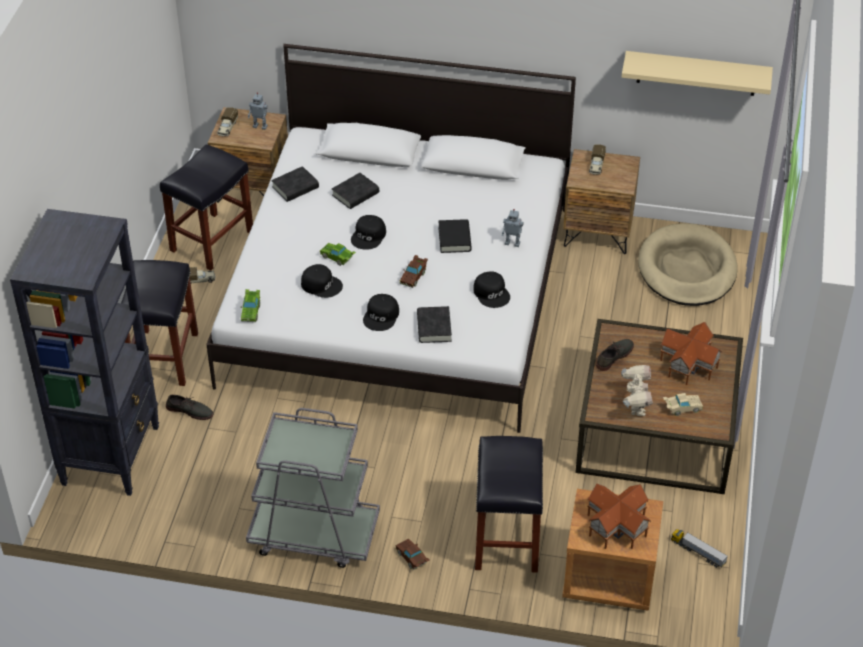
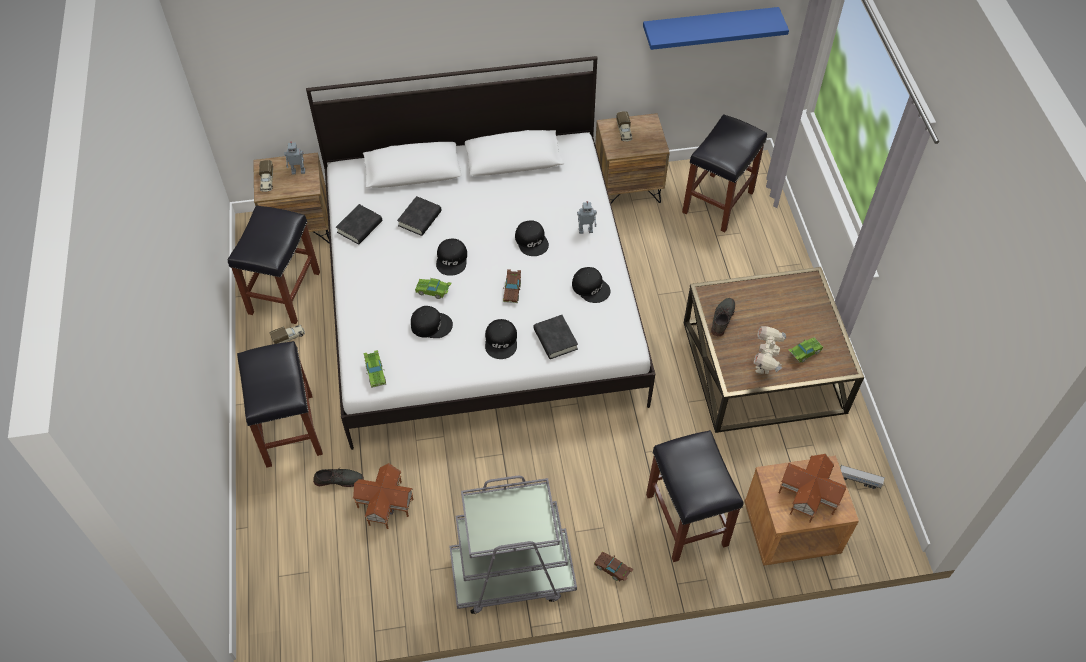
camera: 20 degrees left, 10 degrees up
(111, 454) = (282, 552): black bookcase -> none
(454, 239) = (532, 241): black book -> black cap
(635, 408) = (764, 365): toy robot -> toy robot turned 150 degrees counterclockwise
(682, 408) = (803, 353): beige toy car -> green toy car
(687, 269) = (718, 203): beige dog bed -> black stool
(690, 364) = (789, 306): toy house -> toy house (386, 503)
(696, 73) = (709, 28): beige shelf -> blue shelf

